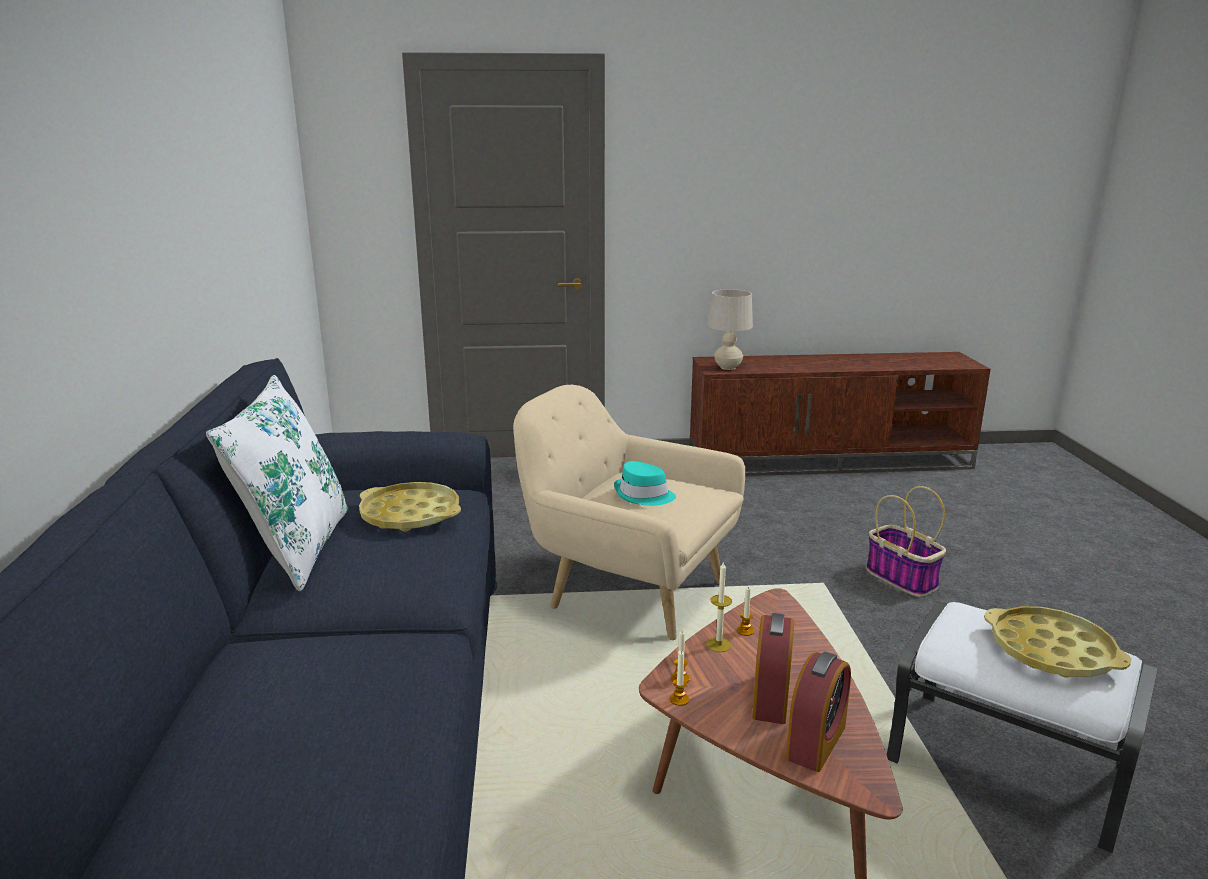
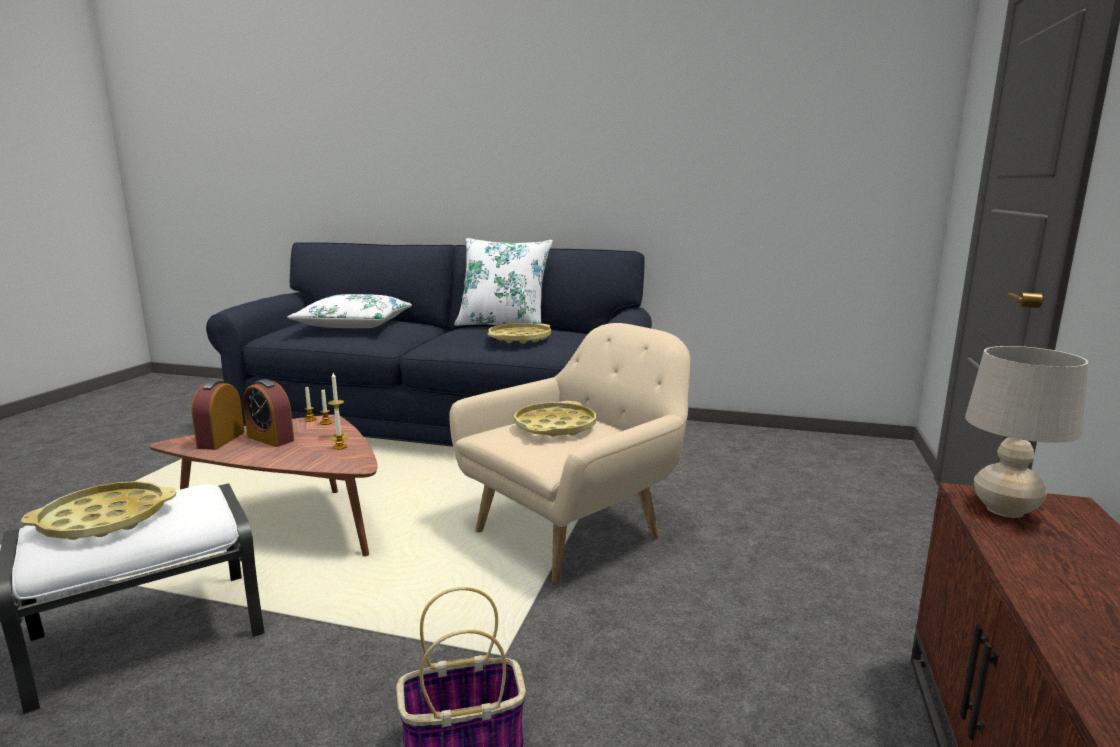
camera: 110 degrees right, 5 degrees down
(306, 715) = (354, 325): none -> white pillow
(644, 495) = (555, 427): turquoise hat -> yellow tray
(816, 742) = (221, 440): alarm clock -> alarm clock turned 45 degrees clockwise

